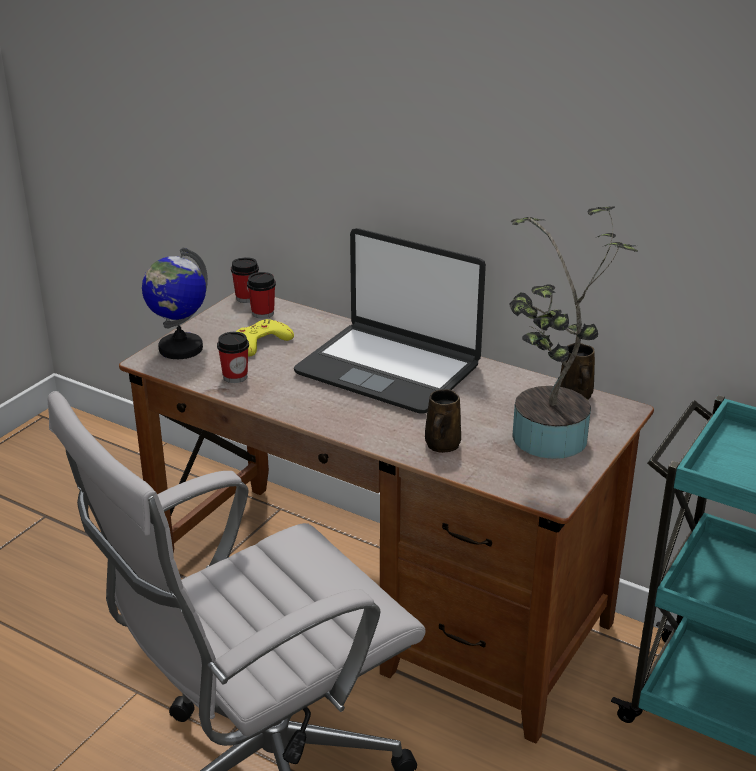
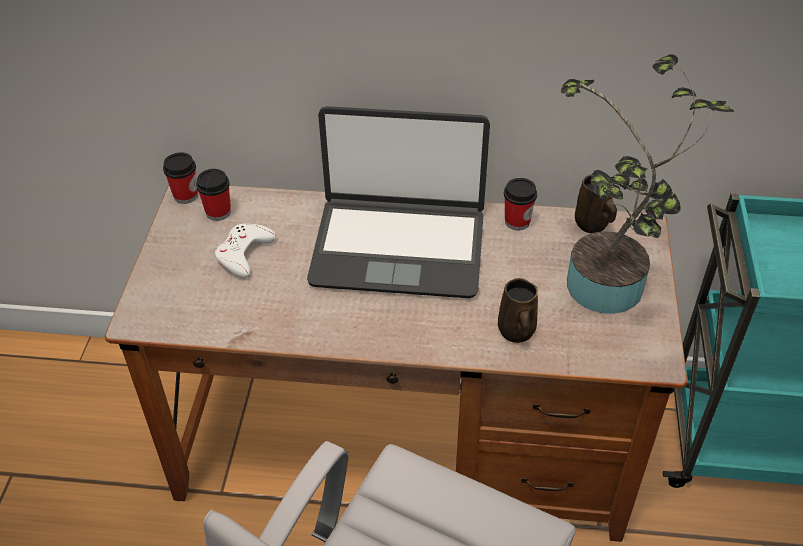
camera: 25 degrees left, 15 degrees up
(180, 348) = (160, 291): globe -> none
(235, 377) = (249, 312): cup -> cup (517, 221)
(261, 342) = (244, 254): yellow game controller -> white game controller

